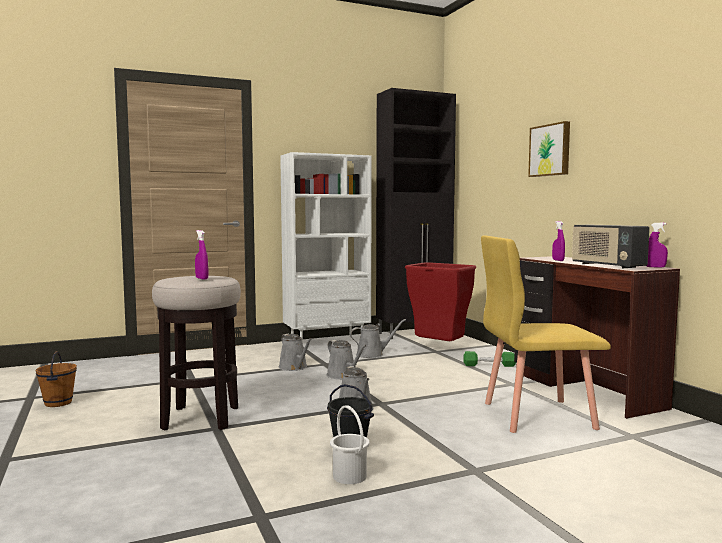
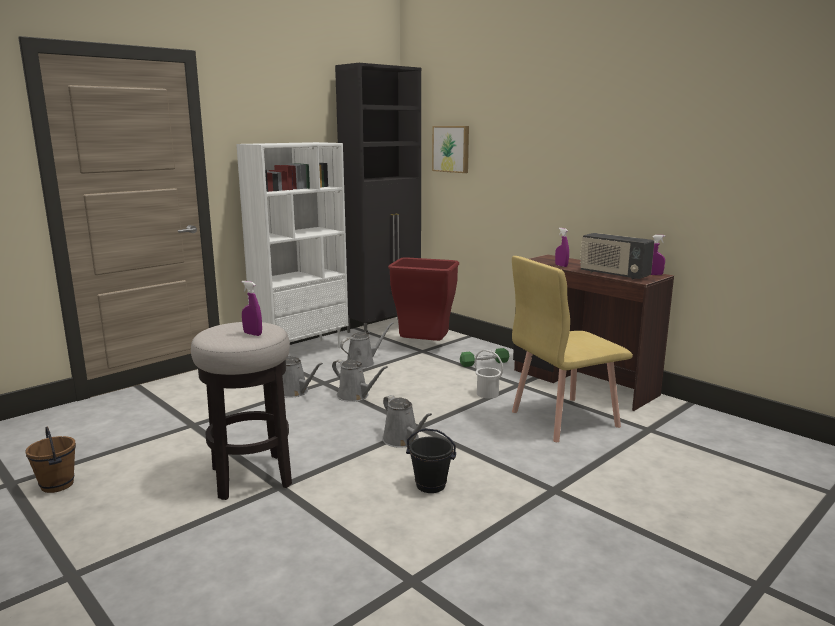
camera: 20 degrees left, 10 degrees up
(349, 476) = (455, 519): white bucket -> white bucket (487, 394)
(550, 150) = (539, 147): picture -> picture (451, 149)

